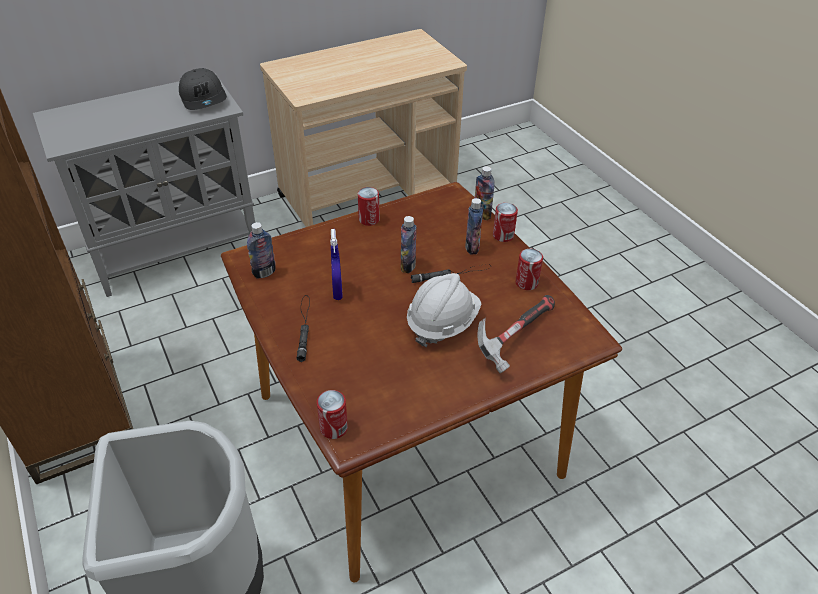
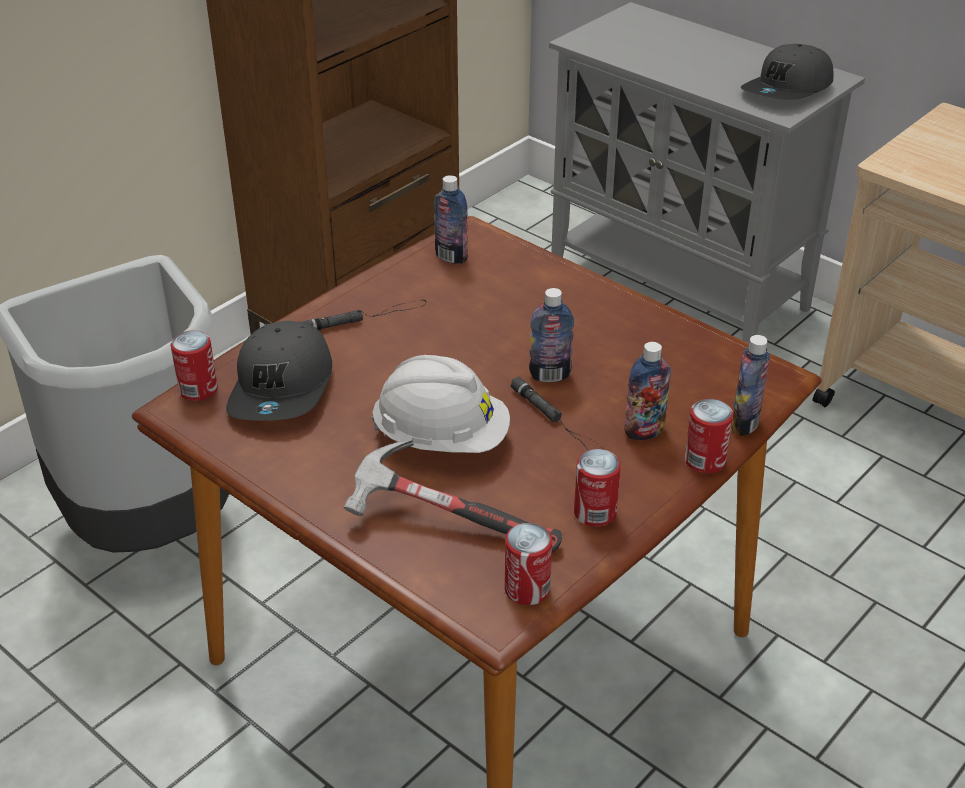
camera: 70 degrees right, 5 degrees down
(337, 291) = (451, 326): blue spray bottle -> none
(357, 383) = (283, 388): none -> grey cap
(369, 219) = (633, 311): can -> can (527, 589)

